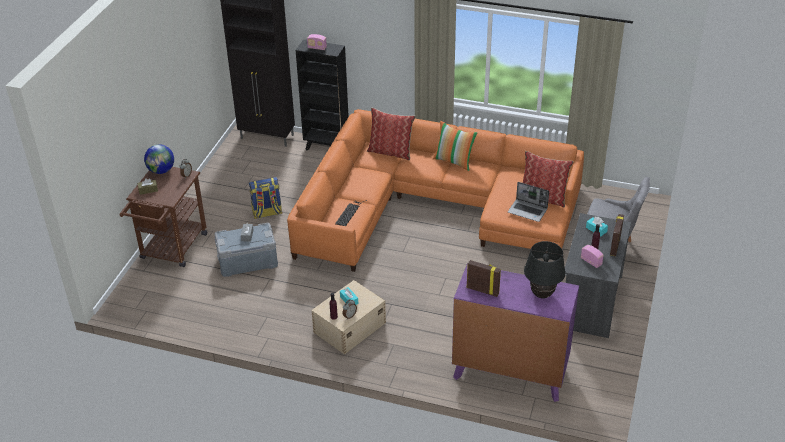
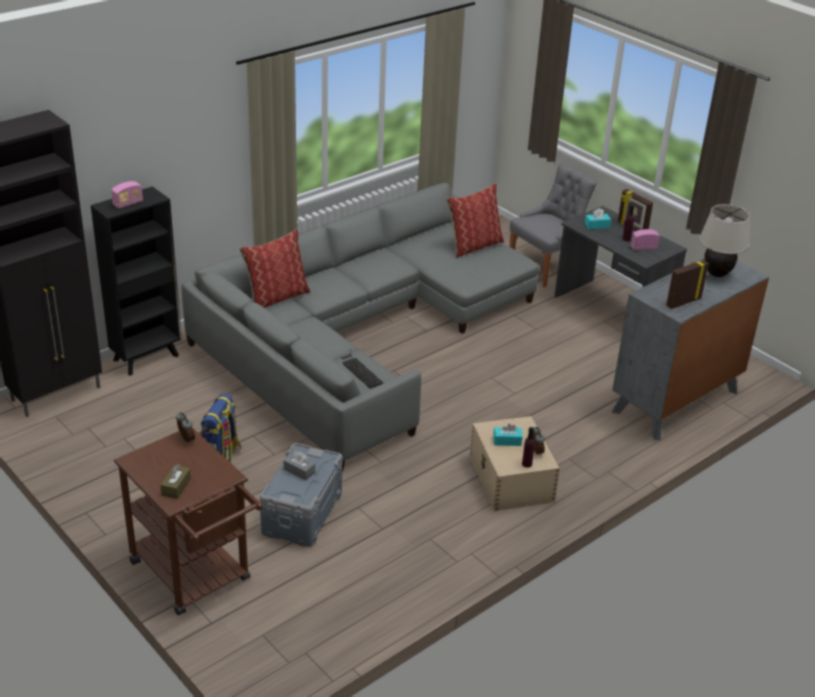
camera: 60 degrees left, 5 degrees down
(161, 170) = (143, 458): globe -> none
(433, 207) = (360, 334): orange sofa -> grey sofa
(454, 161) = (347, 267): pillow -> none
(510, 372) = (675, 401): purple dresser -> grey dresser
(528, 211) = (487, 262): laptop -> none
(542, 294) = (717, 274): black table lamp -> beige table lamp

